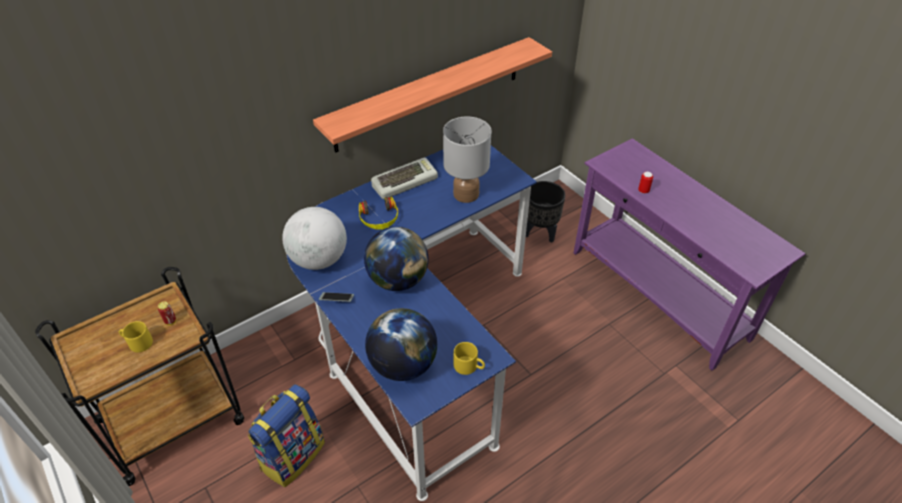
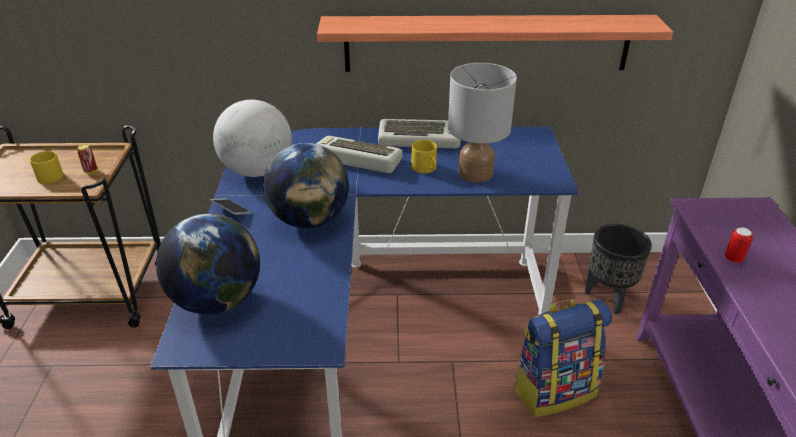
camera: 35 degrees right, 10 degrees down
(292, 455) = (144, 382): backpack -> backpack (554, 390)
(379, 218) = (356, 160): headphones -> keyboard
(469, 366) = (283, 340): yellow mug -> yellow mug (426, 169)

